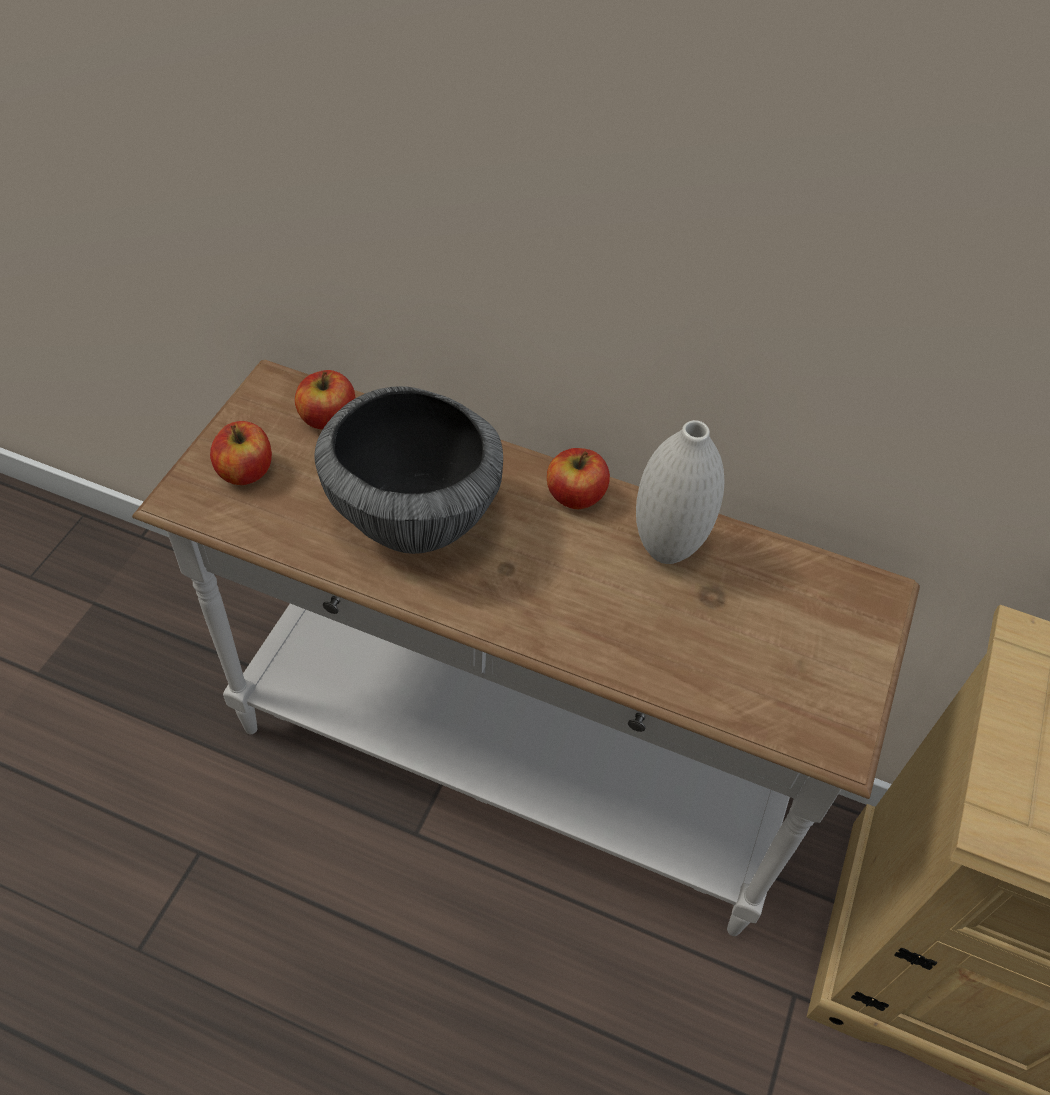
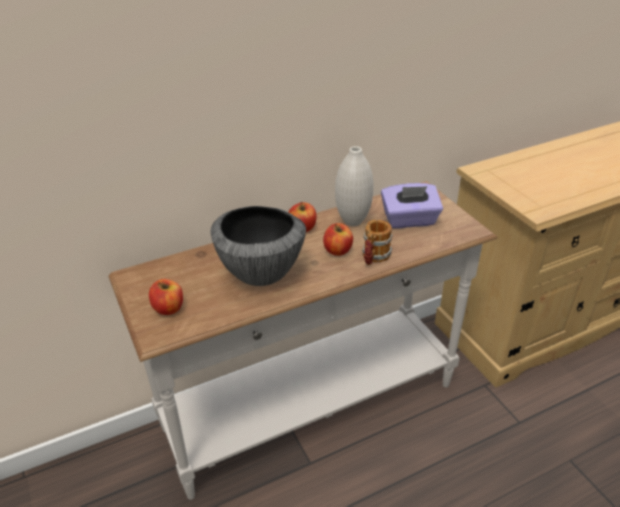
camera: 45 degrees left, 15 degrees down
(328, 418) = (173, 270): apple -> apple (338, 250)
(598, 640) = (374, 257): none -> mug
(758, 628) = (409, 220): none -> purple tissue box

